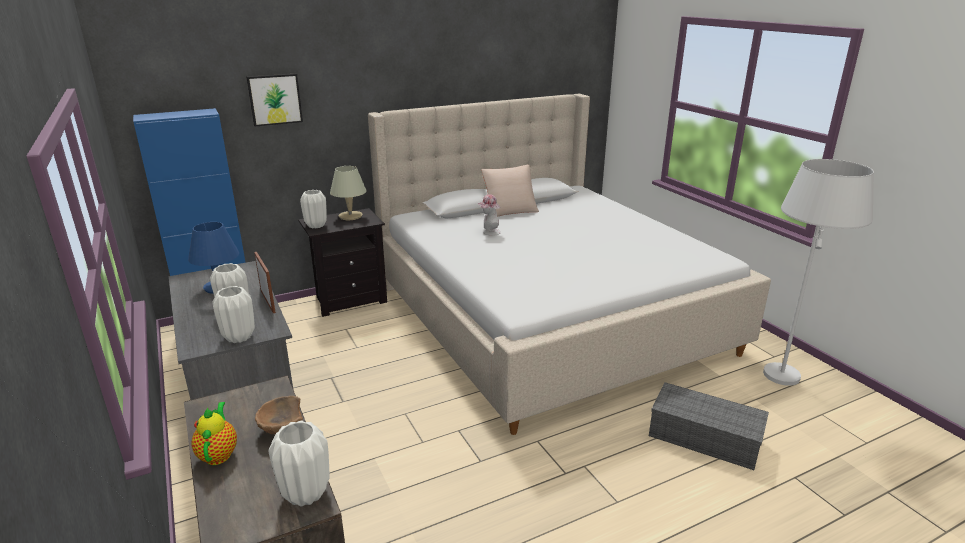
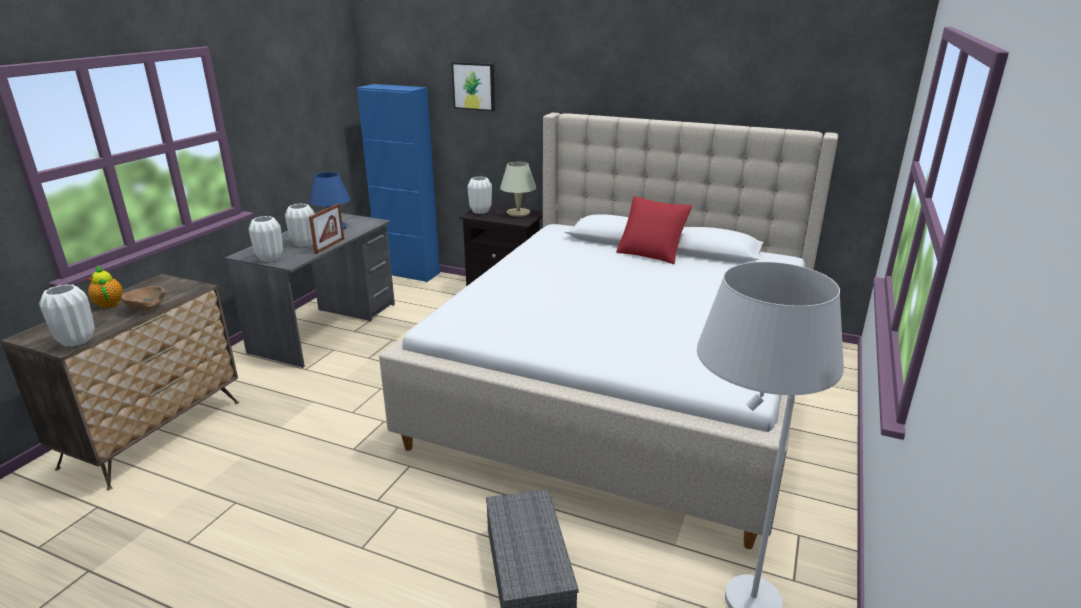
camera: 50 degrees right, 0 degrees up
(219, 453) = (109, 303): teapot -> teapot turned 75 degrees counterclockwise
(489, 232) = (580, 263): hat -> none
(509, 210) = (651, 253): beige pillow -> red pillow

